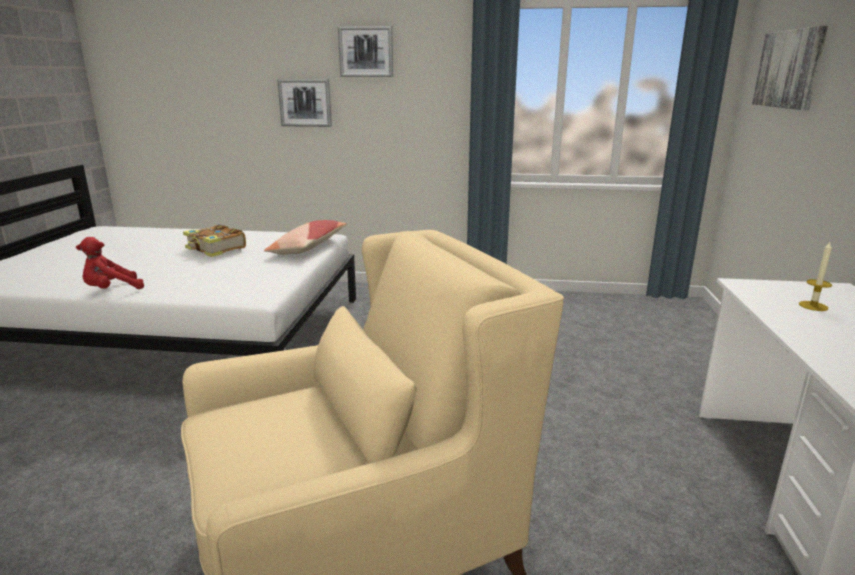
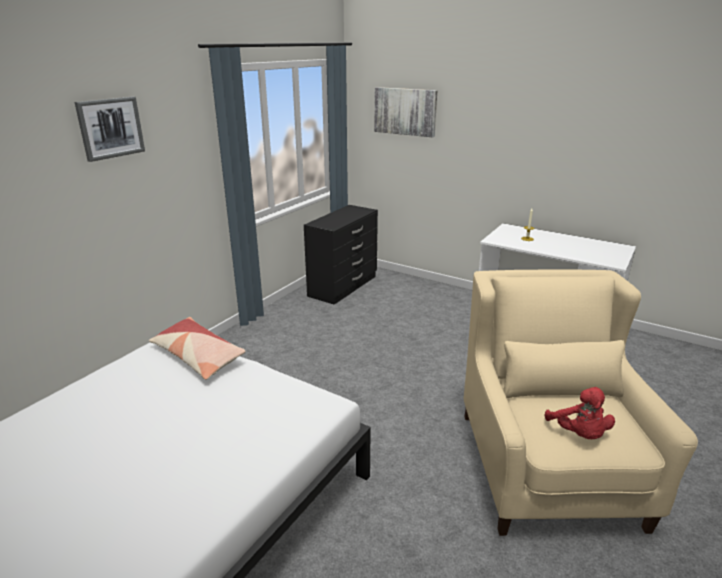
camera: 65 degrees left, 5 degrees up
(111, 290) = (207, 512): red plush toy -> red plush toy (578, 434)
(215, 249) = (128, 416): book -> none
(305, 103) = (48, 202): picture -> none
(630, 311) = (344, 286): none -> black dresser

